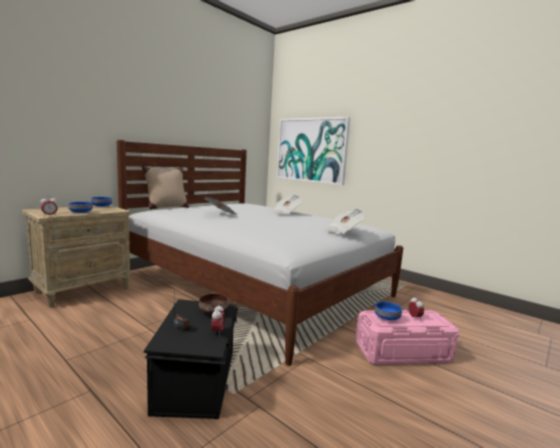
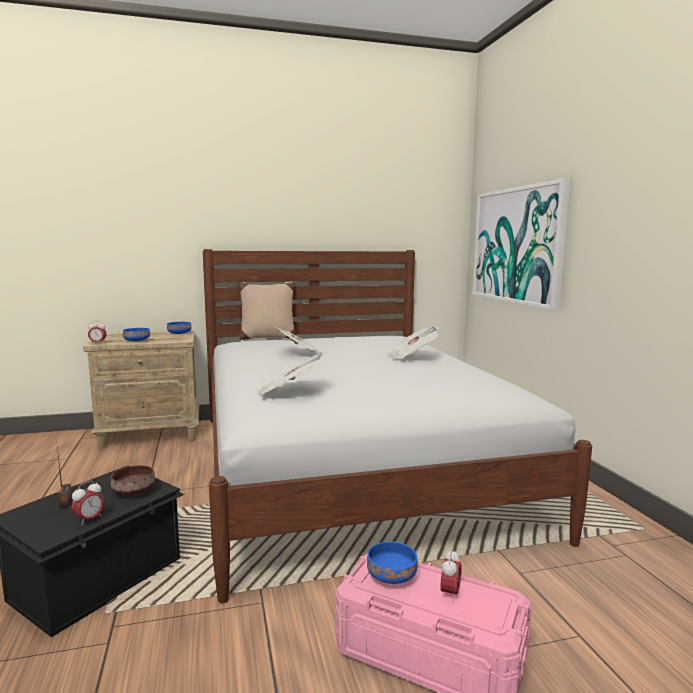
camera: 35 degrees right, 0 degrees up
(343, 231) = (425, 399): newspaper -> newspaper (288, 392)

